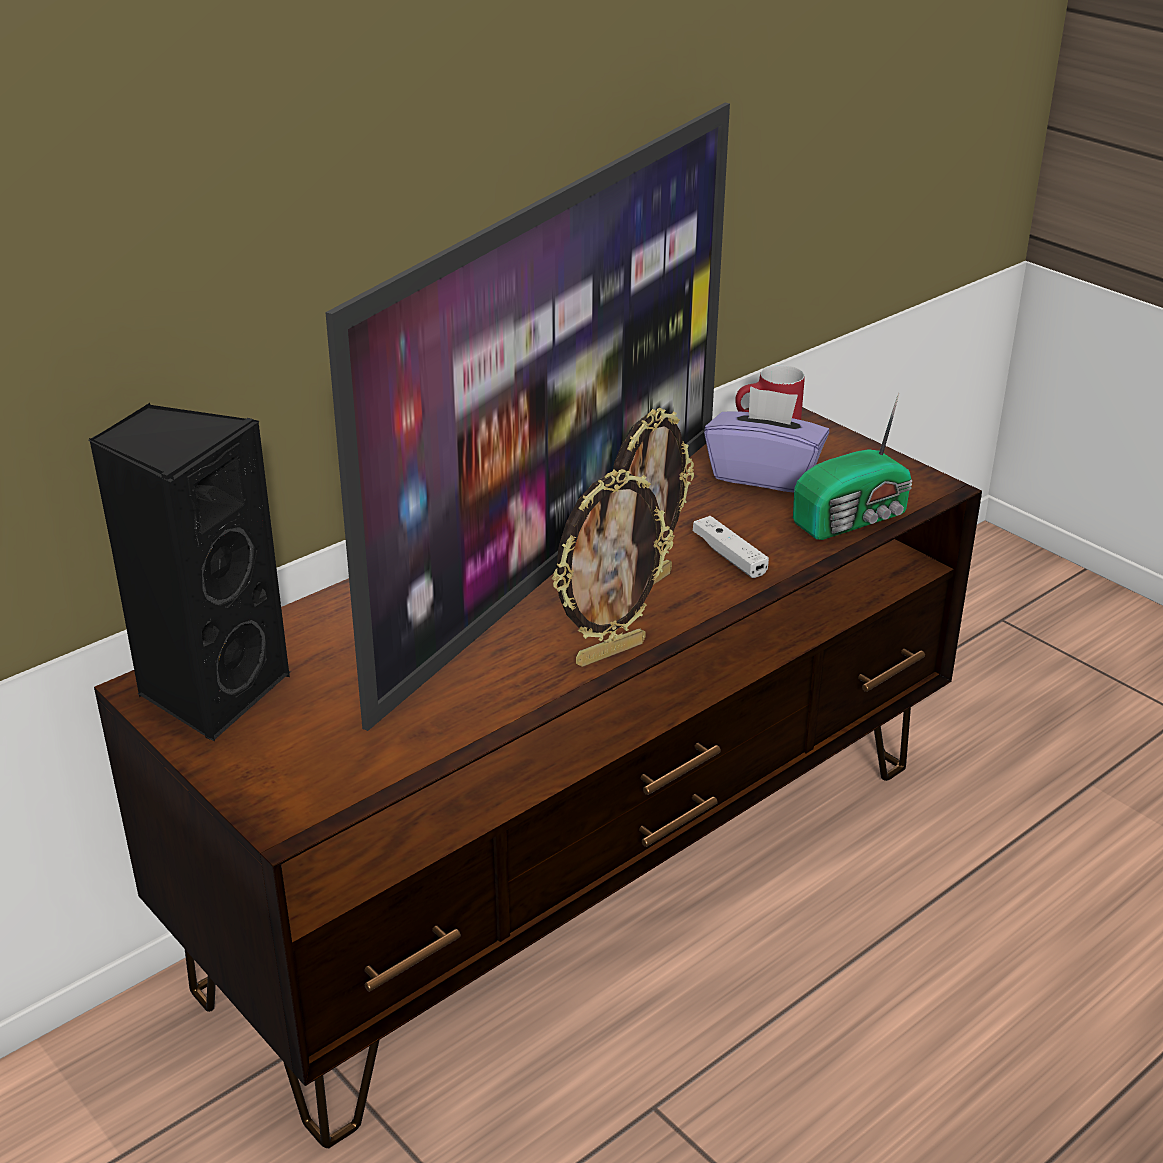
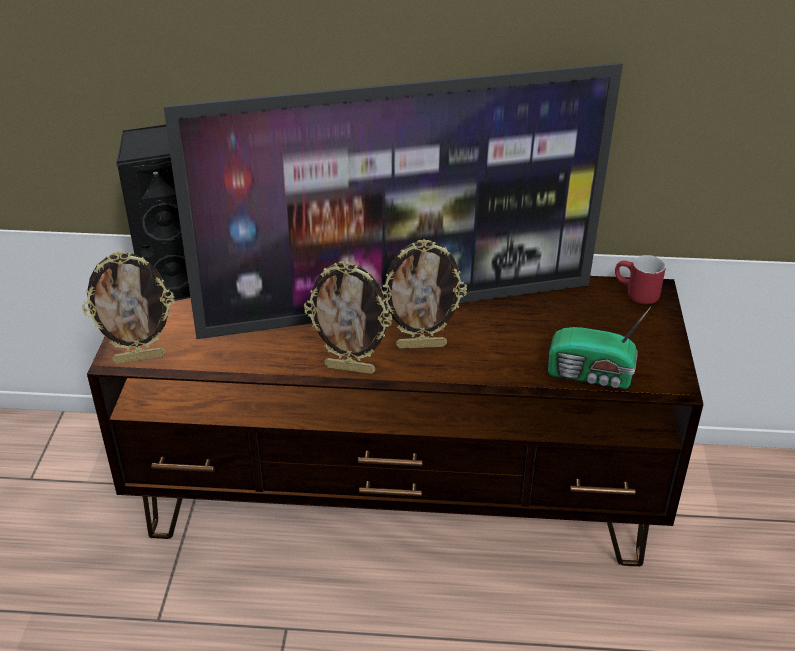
camera: 45 degrees right, 5 degrees up
(319, 800) = (140, 358): none -> picture frame
(729, 556) = (488, 355): white game controller -> none
(764, 474) = (584, 321): purple tissue box -> none

